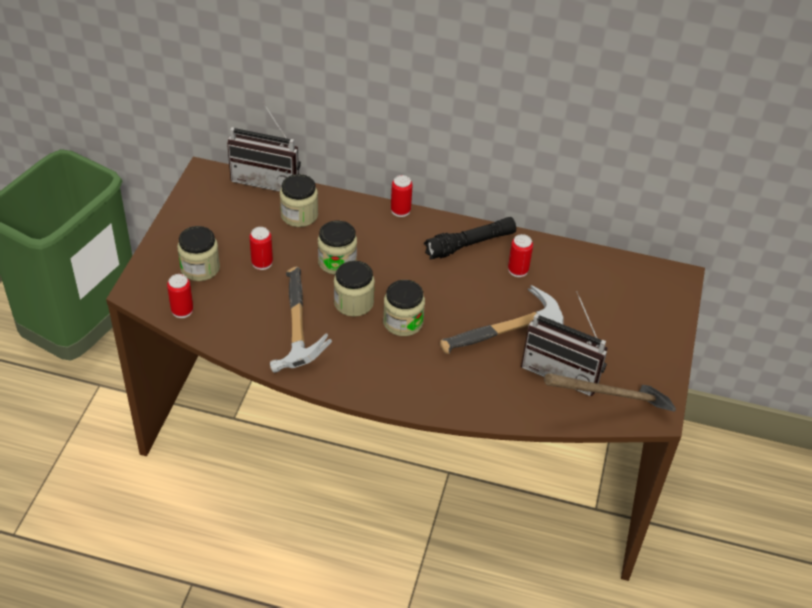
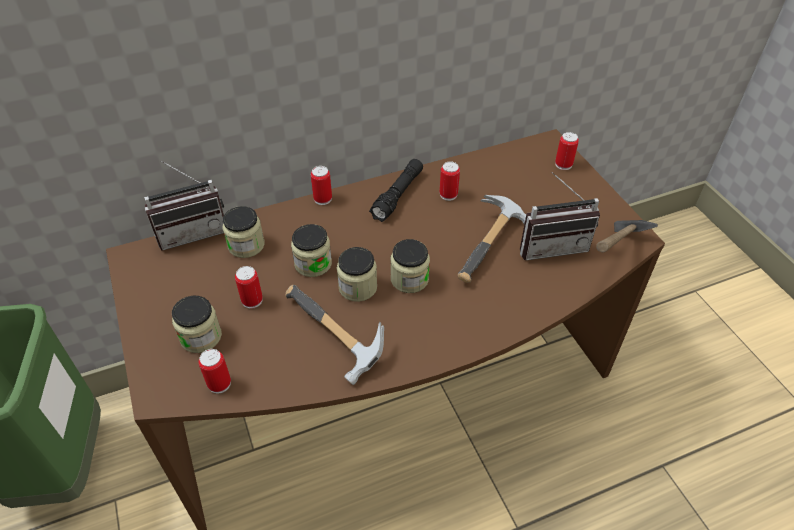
camera: 35 degrees left, 0 degrees up
(667, 306) = (563, 164): none -> can

